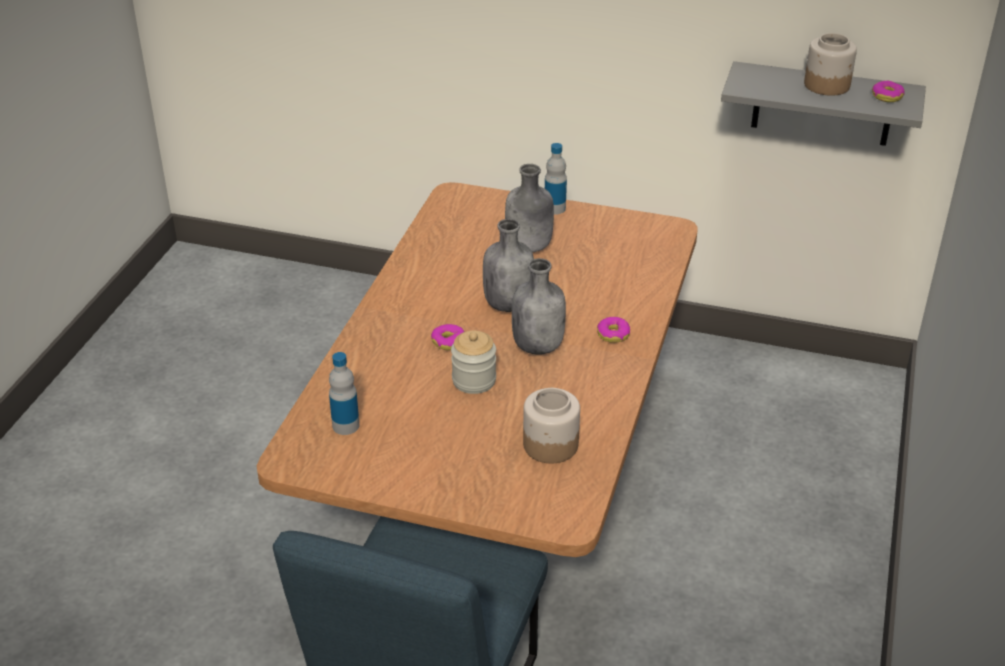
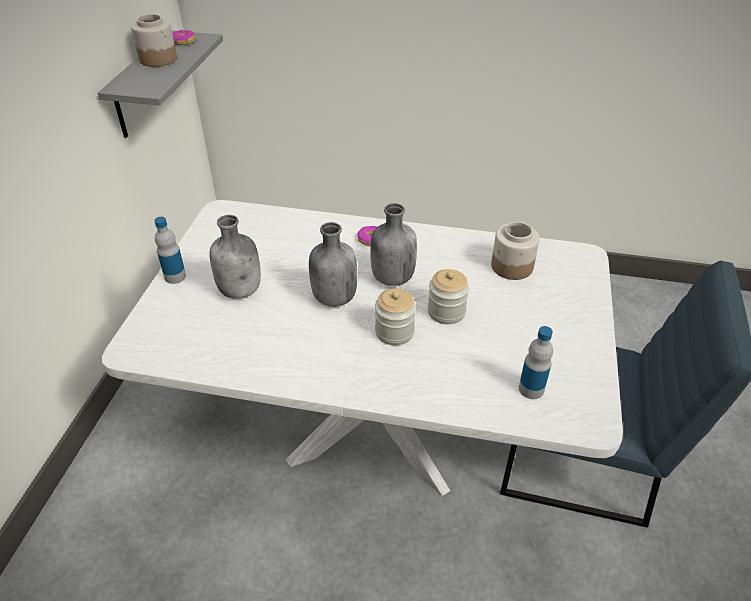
camera: 95 degrees left, 5 degrees up
(448, 341) = (394, 332): donut -> jar
(501, 510) = (375, 434): brown dining table -> white dining table

